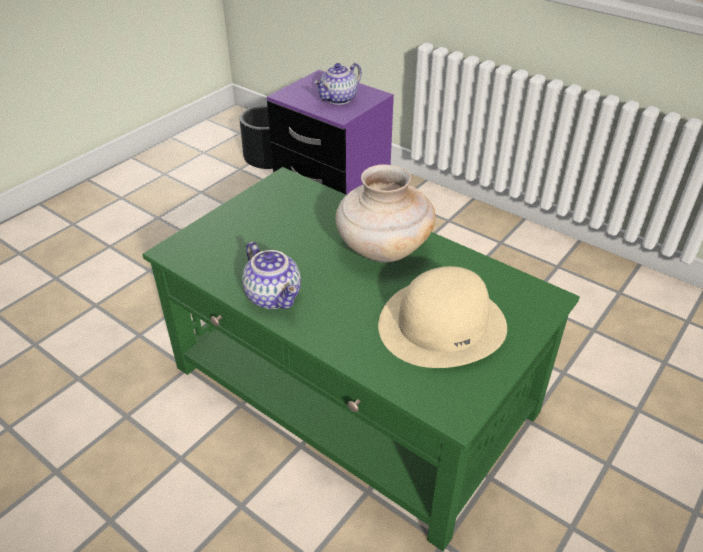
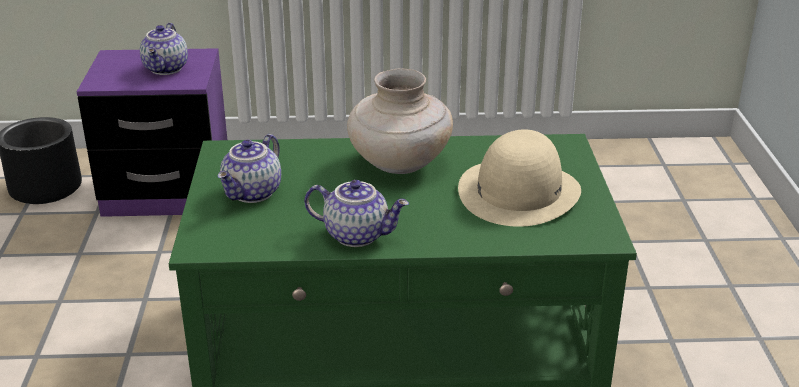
camera: 40 degrees left, 10 degrees down
(256, 225) = (253, 193): none -> teapot

